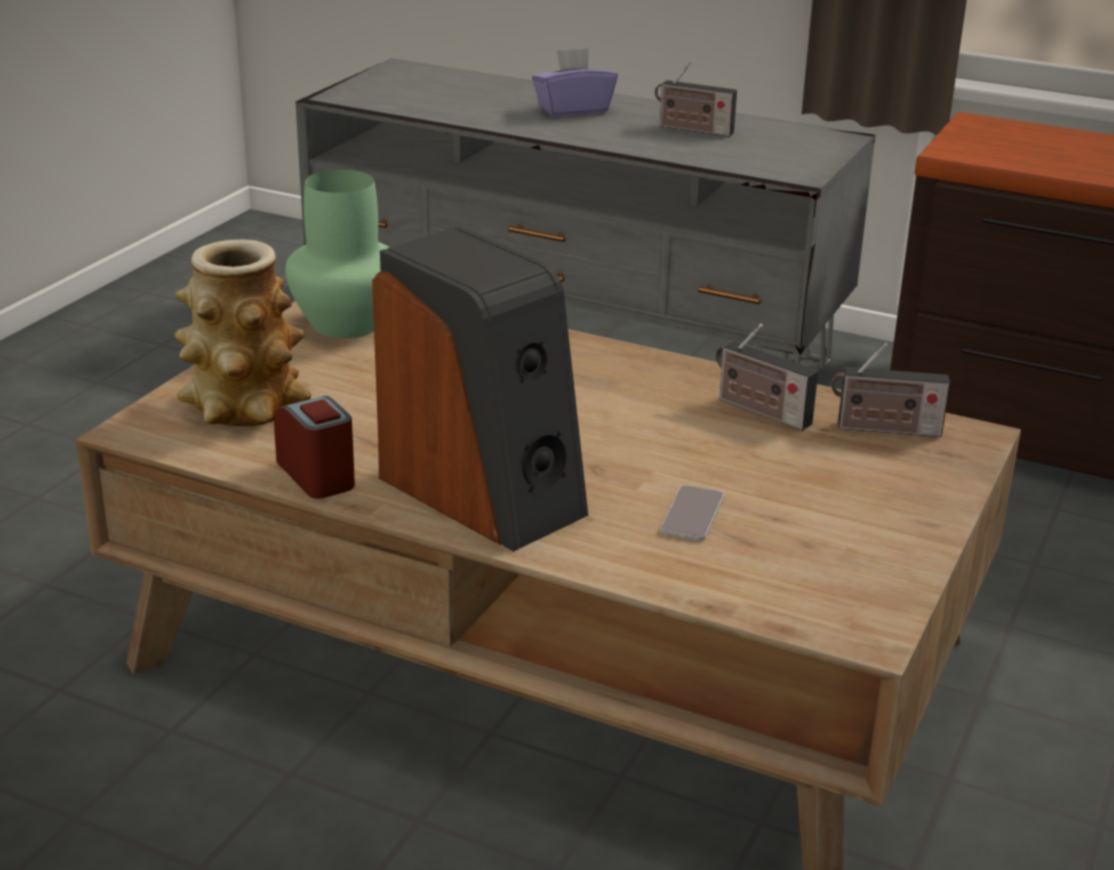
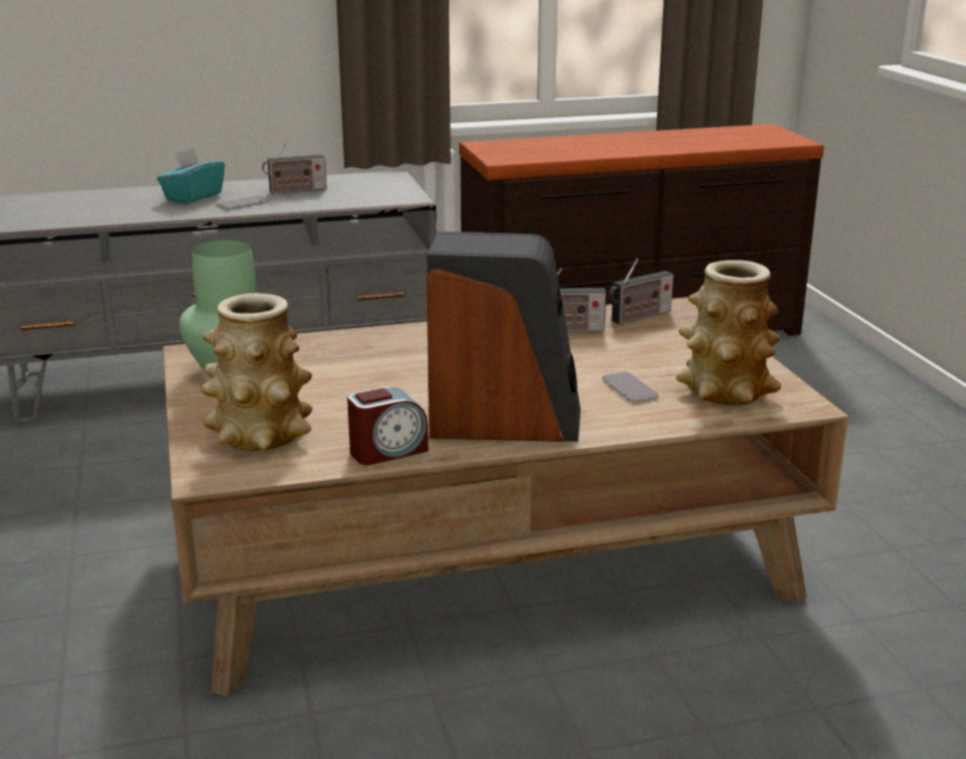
camera: 40 degrees left, 5 degrees down
(317, 475) = (388, 451): alarm clock -> alarm clock turned 135 degrees clockwise
(573, 109) = (193, 197): purple tissue box -> turquoise tissue box
(606, 131) = (242, 203): none -> phone
(800, 570) = (725, 391): none -> vase

